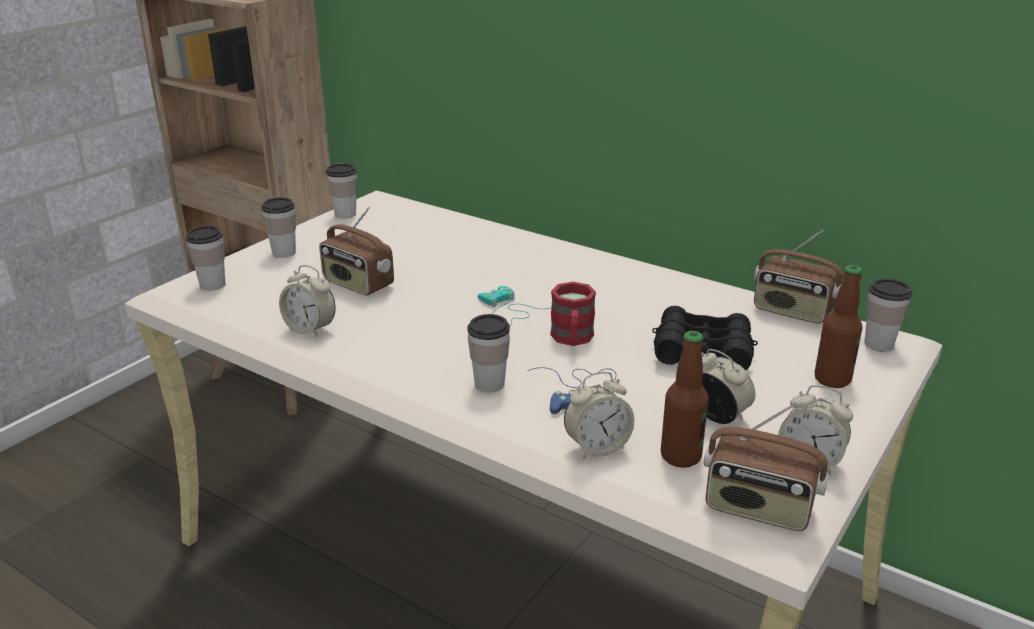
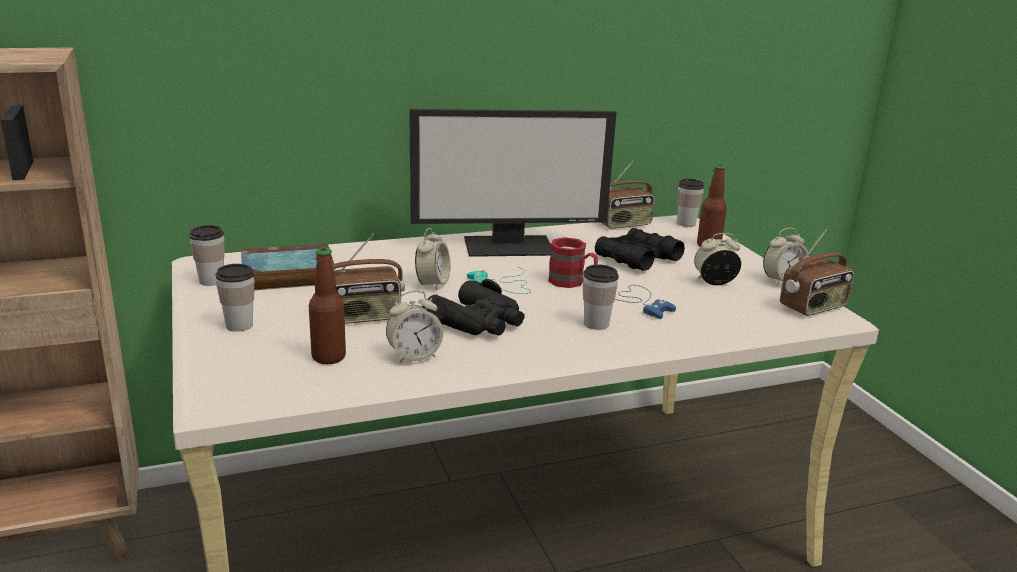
camera: 55 degrees left, 5 degrees down
(212, 285) = (245, 372): cup -> none
(393, 230) = (286, 275): none -> book
(412, 329) = (478, 322): none -> black binoculars
(597, 447) = (712, 321): alarm clock -> alarm clock (432, 284)
(613, 280) = (509, 245): none -> monitor
(680, 456) = (745, 305): bottle -> bottle (328, 357)

